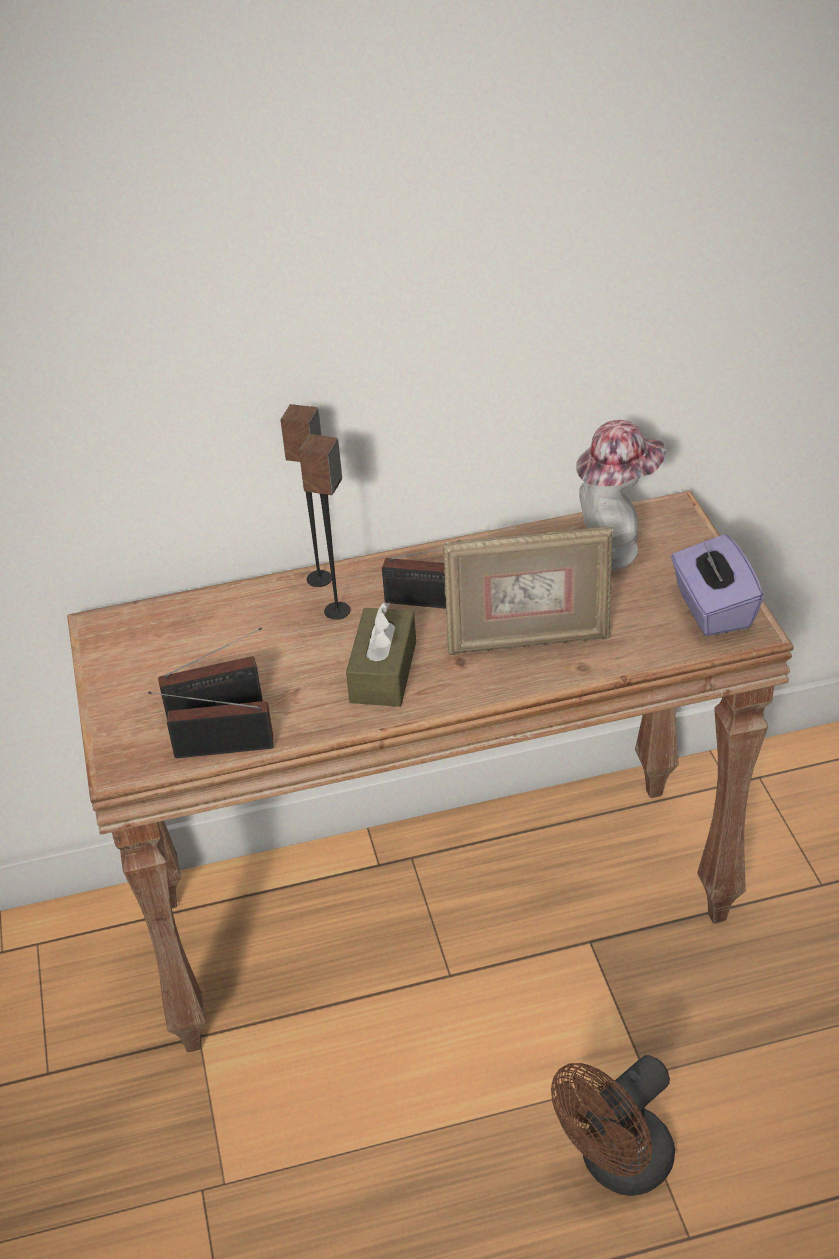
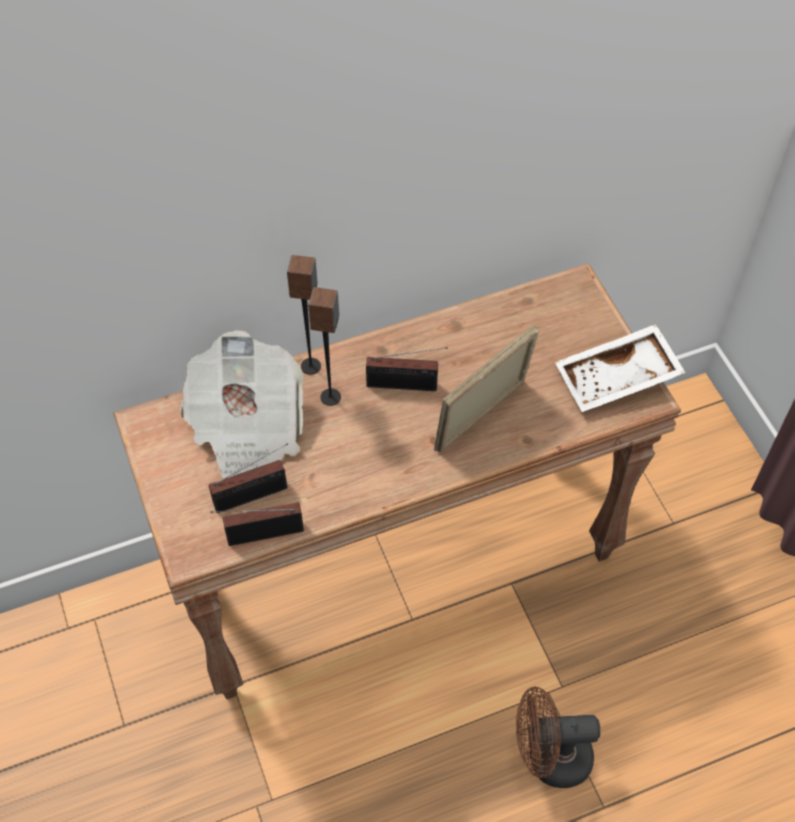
camera: 10 degrees left, 15 degrees up
(226, 636) = (247, 427): none -> newspaper
(383, 672) = (376, 454): brown tissue box -> none
(528, 641) = (482, 418): picture frame -> picture frame turned 150 degrees clockwise
(614, 548) = (536, 323): hat -> none
(617, 1166) = (549, 758): brown fan -> brown fan turned 45 degrees clockwise
(712, 609) = (618, 379): purple tissue box -> white tray

